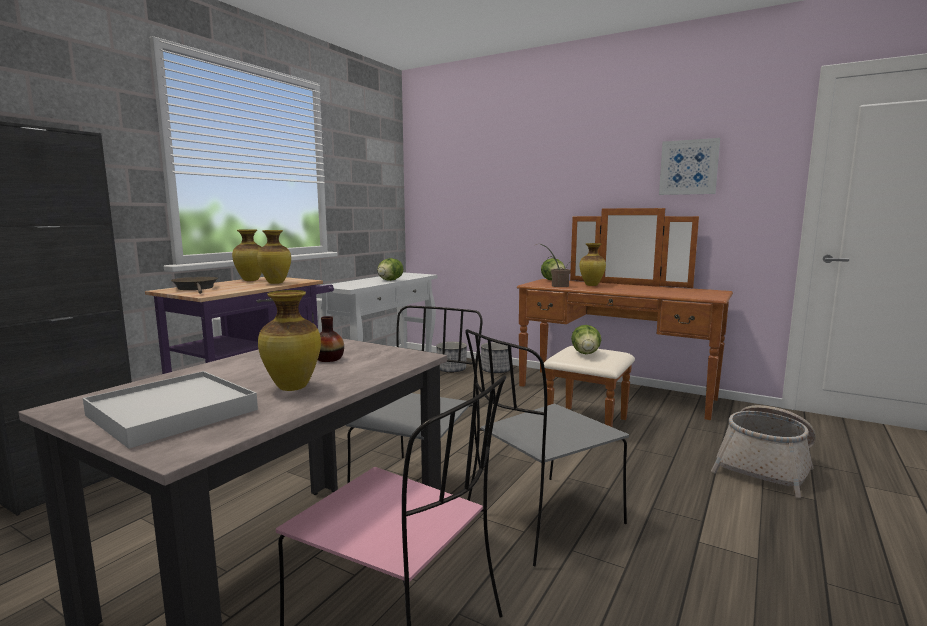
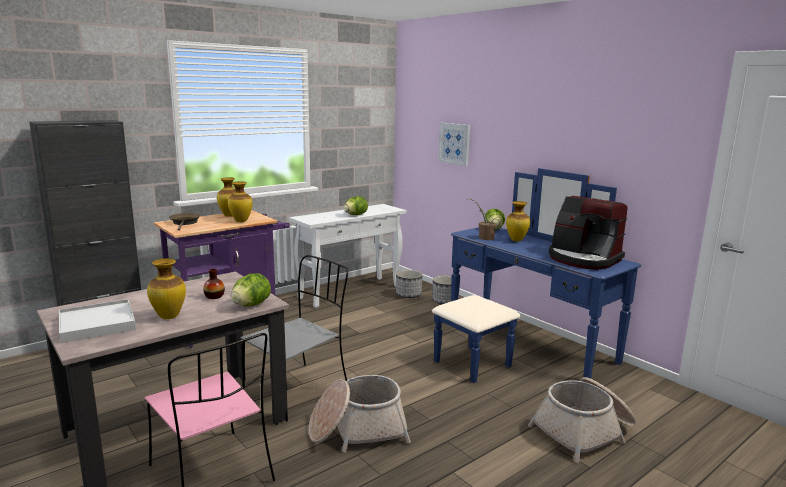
camera: 20 degrees right, 5 degrees up
(540, 519) = (357, 430): grey chair -> basket
(585, 353) = (470, 306): lettuce -> lettuce (251, 305)
(609, 399) = (517, 345): brown dresser -> blue dresser
(680, 291) = (583, 259): none -> coffee machine
(688, 167) = (613, 138): picture -> picture (454, 143)

